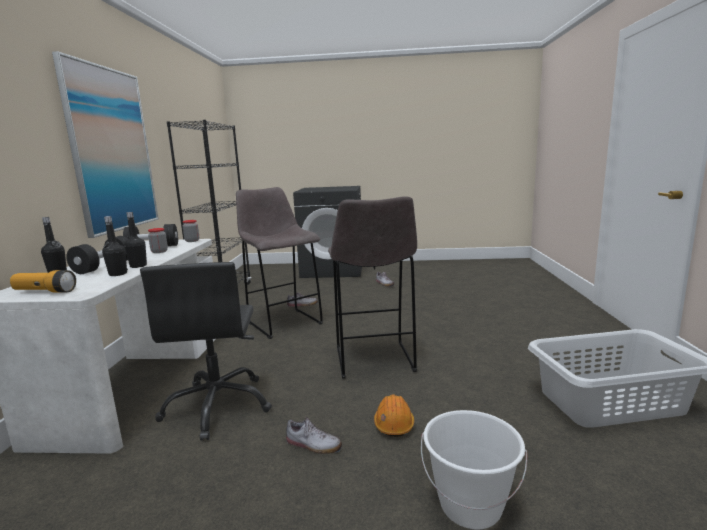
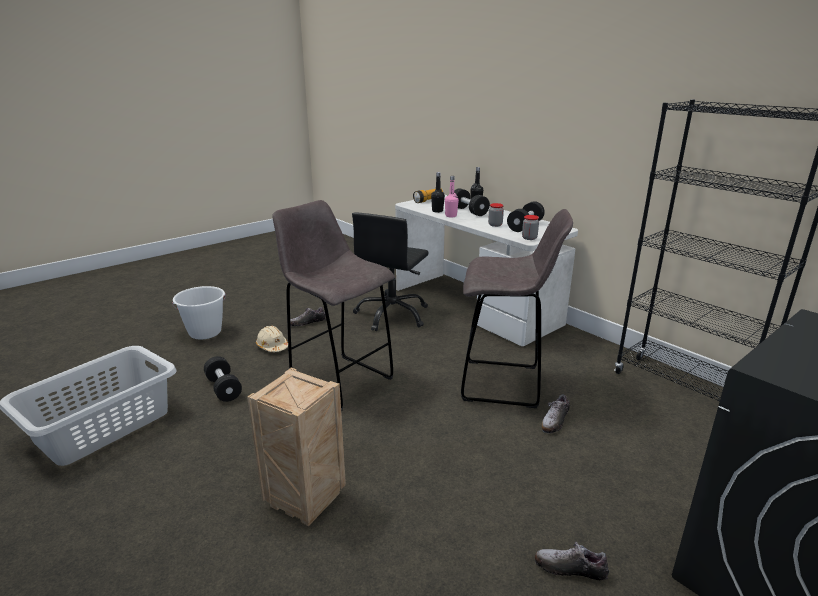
camera: 135 degrees right, 10 degrees up
(112, 150) = (577, 130): picture -> none
(138, 266) = (451, 216): black bottle -> pink bottle
(218, 406) = (392, 315): black office chair -> black office chair turned 105 degrees counterclockwise
(394, 424) = (272, 346): orange hard hat -> beige hard hat
(462, 319) = (303, 500): none -> crate
(479, 393) = (223, 388): none -> black dumbbell

